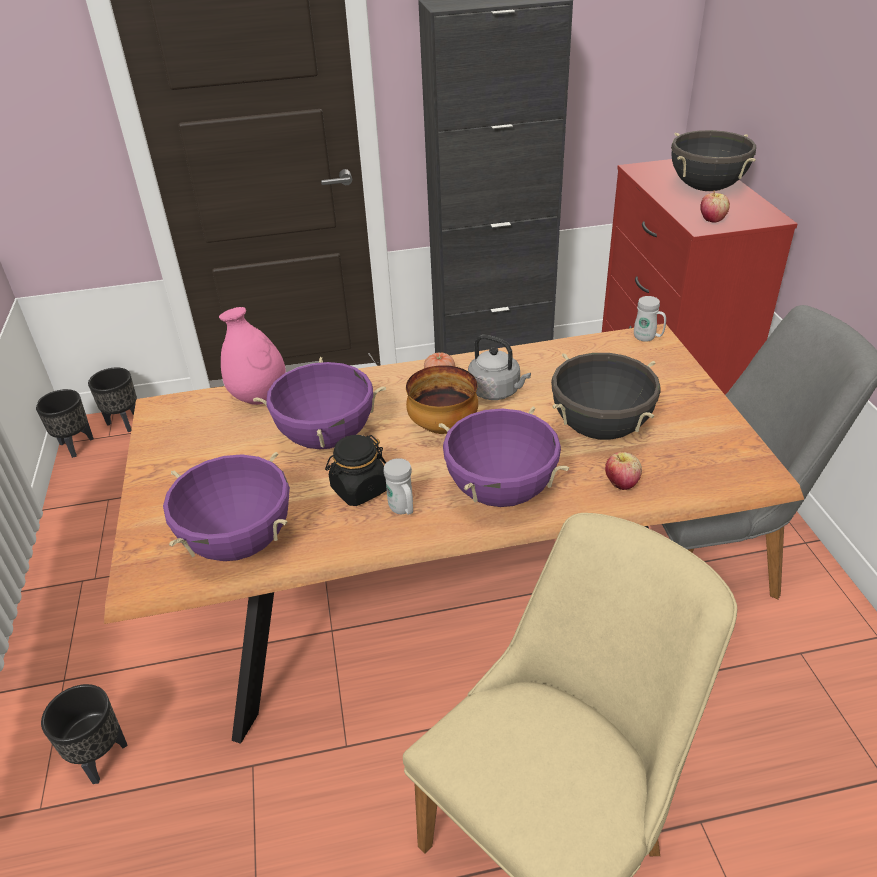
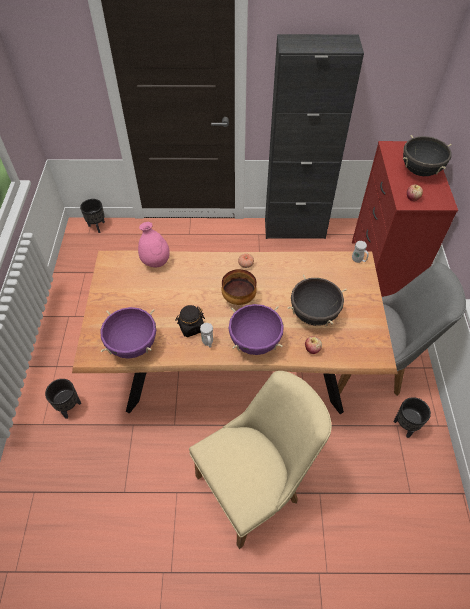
camera: 10 degrees right, 15 degrees up
(75, 446) = (71, 236): black planter -> black planter (404, 425)
(326, 437) = (182, 293): purple cooking pot -> none
(497, 391) = (270, 281): grey kettle -> none

